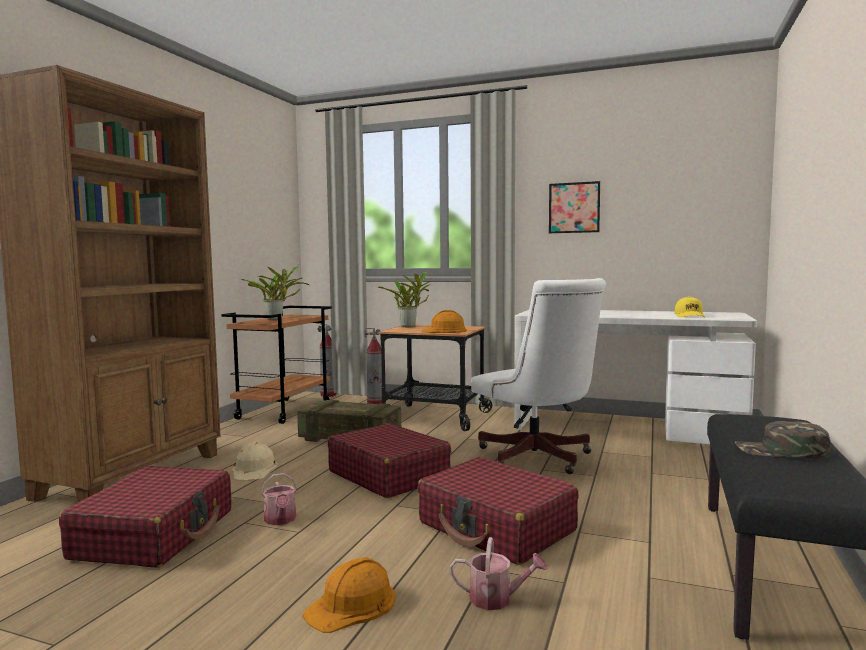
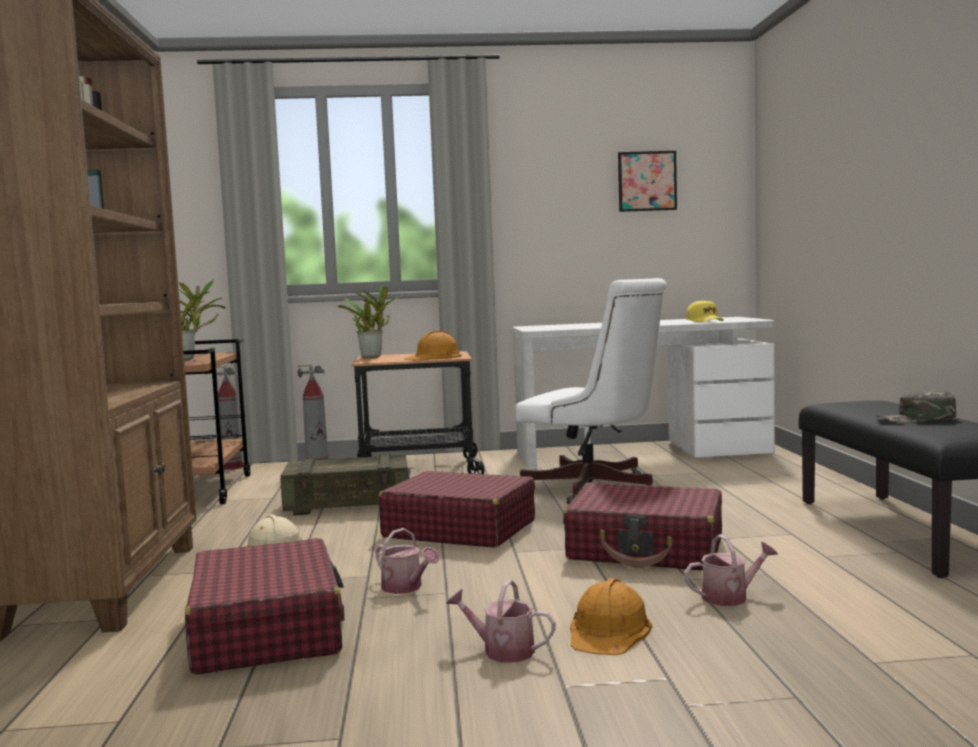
camera: 25 degrees left, 0 degrees up
(254, 599) = (502, 650): none -> watering can
(574, 207) = (556, 204): picture -> picture (647, 181)

